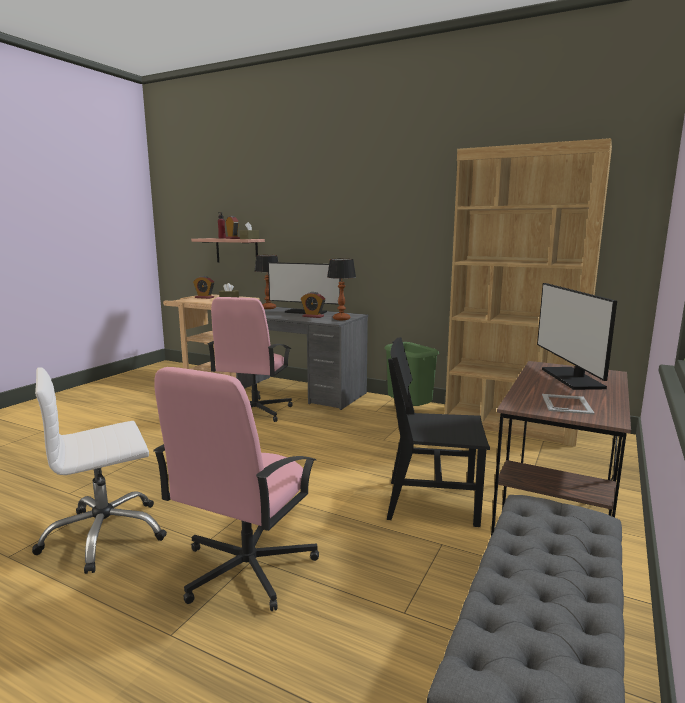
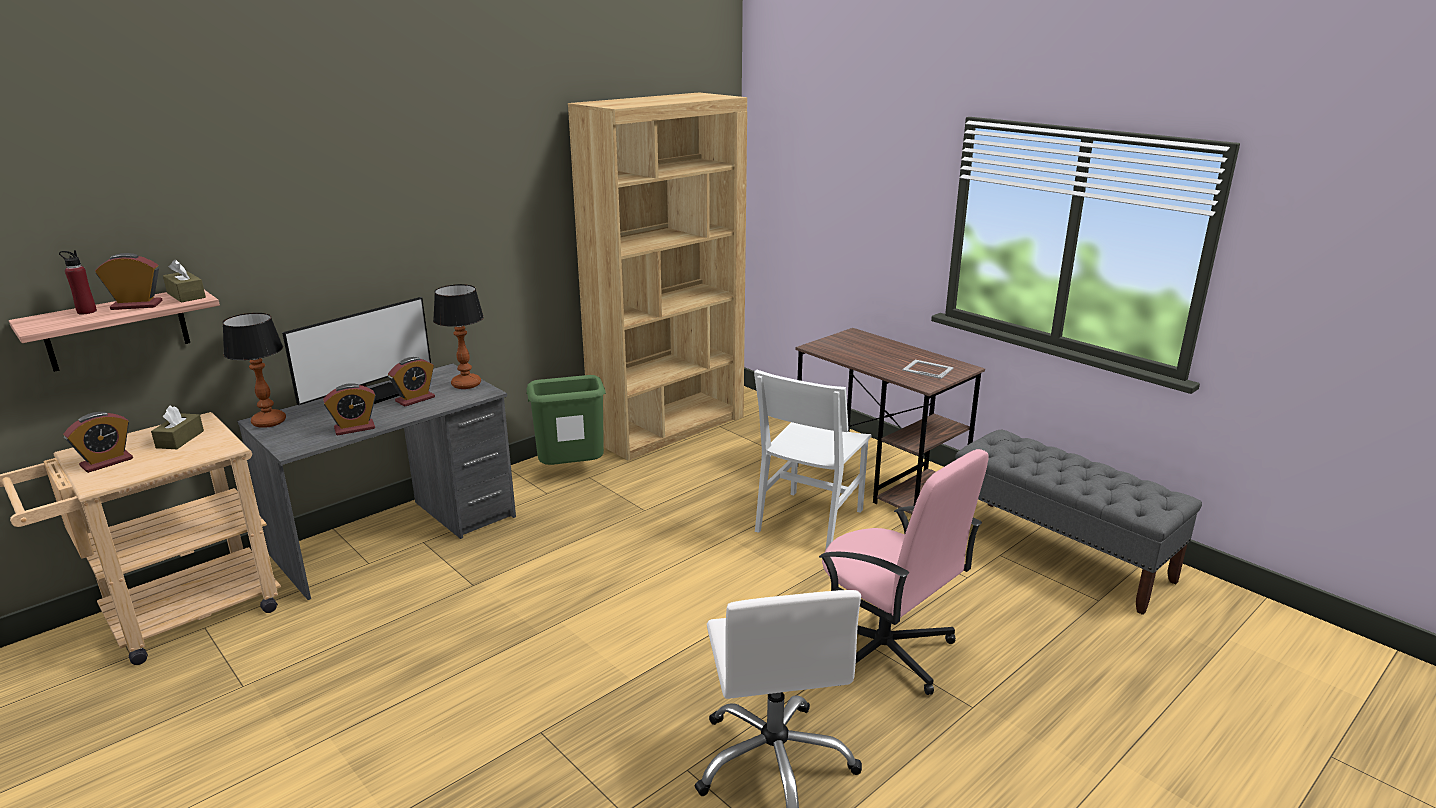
camera: 70 degrees left, 10 degrees up
(254, 411) = (439, 594): pink office chair -> none
(271, 315) = (354, 428): none -> alarm clock
(431, 502) = (809, 520): black chair -> white chair
(572, 378) = (863, 349): monitor -> none

